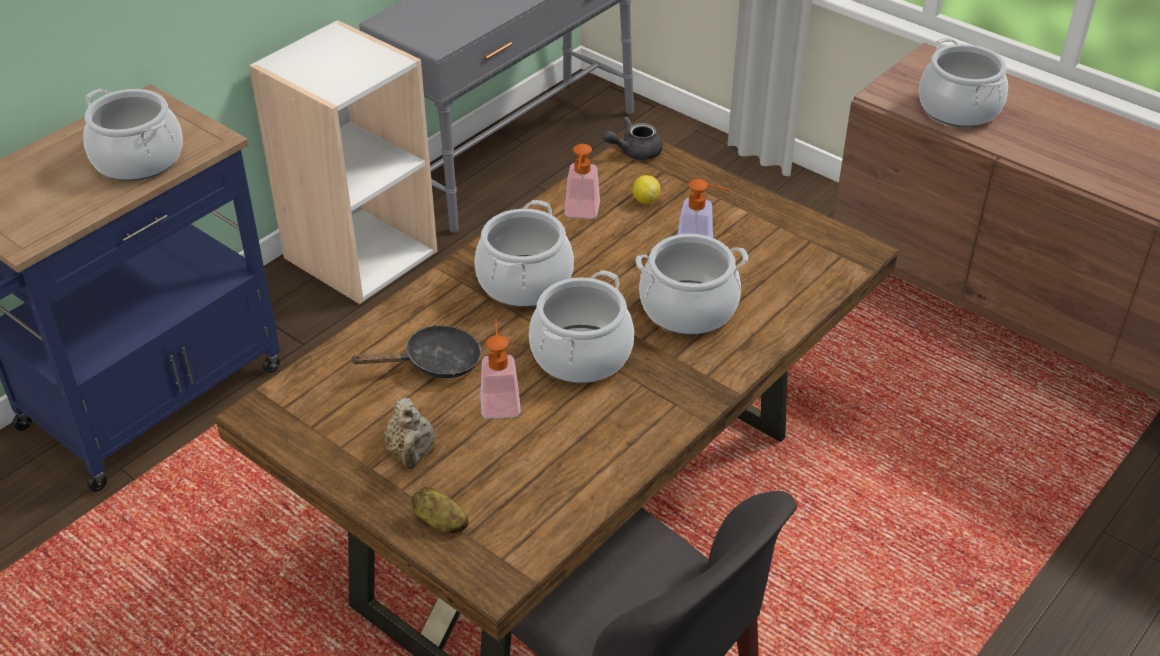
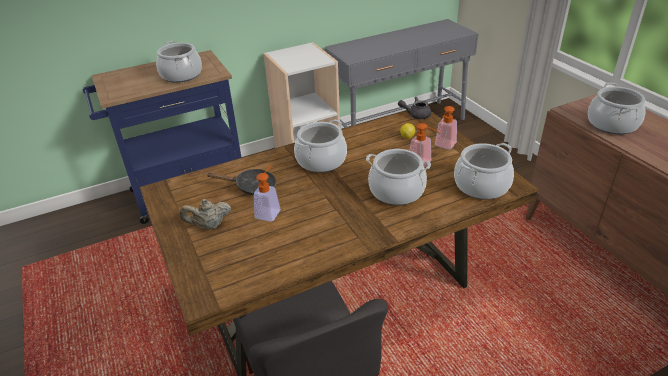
camera: 25 degrees right, 5 degrees down
(411, 454) = (209, 226): beige teapot -> beige teapot turned 60 degrees clockwise
(440, 522) = (196, 263): potato -> none
(581, 214) = (370, 137): soap dispenser -> soap dispenser (444, 146)
(581, 354) = (325, 200): cooking pot -> cooking pot (481, 186)

